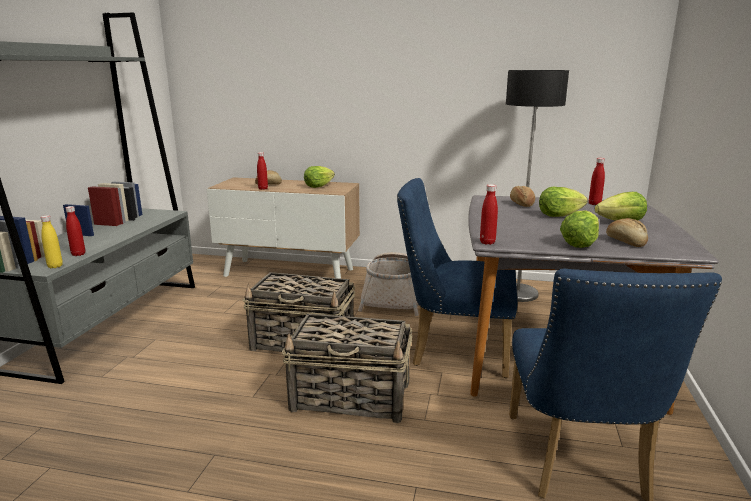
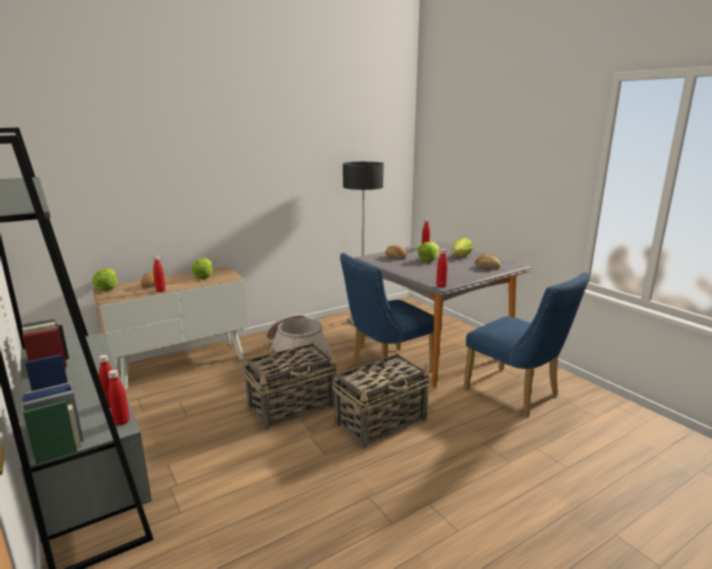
camera: 45 degrees left, 0 degrees up
(55, 266) = (121, 422): yellow bottle -> red bottle
(579, 244) = (475, 274): lettuce -> lettuce (107, 288)

